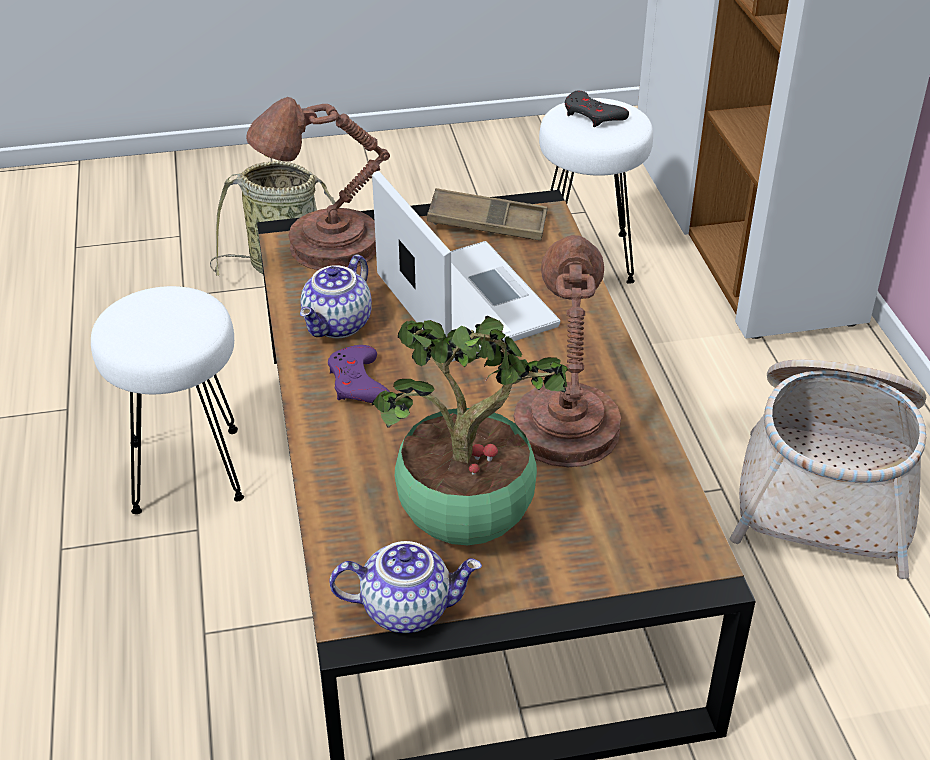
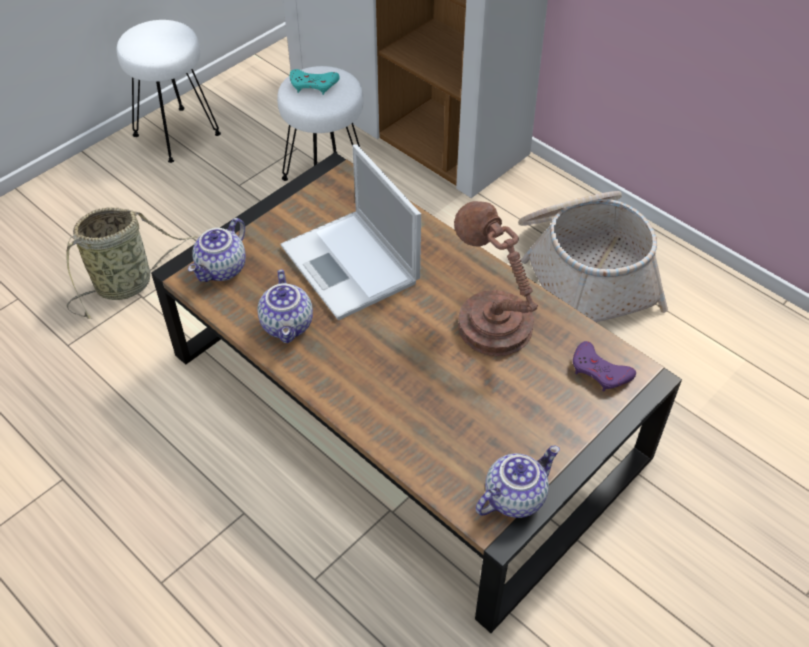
camera: 35 degrees left, 10 degrees up
(188, 470) = (198, 475): white stool -> white stool (178, 134)
(326, 247) = (222, 269): brown table lamp -> teapot
(358, 383) = (341, 361): purple game controller -> purple game controller (600, 371)
(463, 300) = (351, 266): laptop -> laptop turned 150 degrees counterclockwise
(469, 523) = (497, 420): potted plant -> none
(487, 223) = (313, 199): brown tray -> none
(593, 115) = (313, 85): grey game controller -> turquoise game controller

